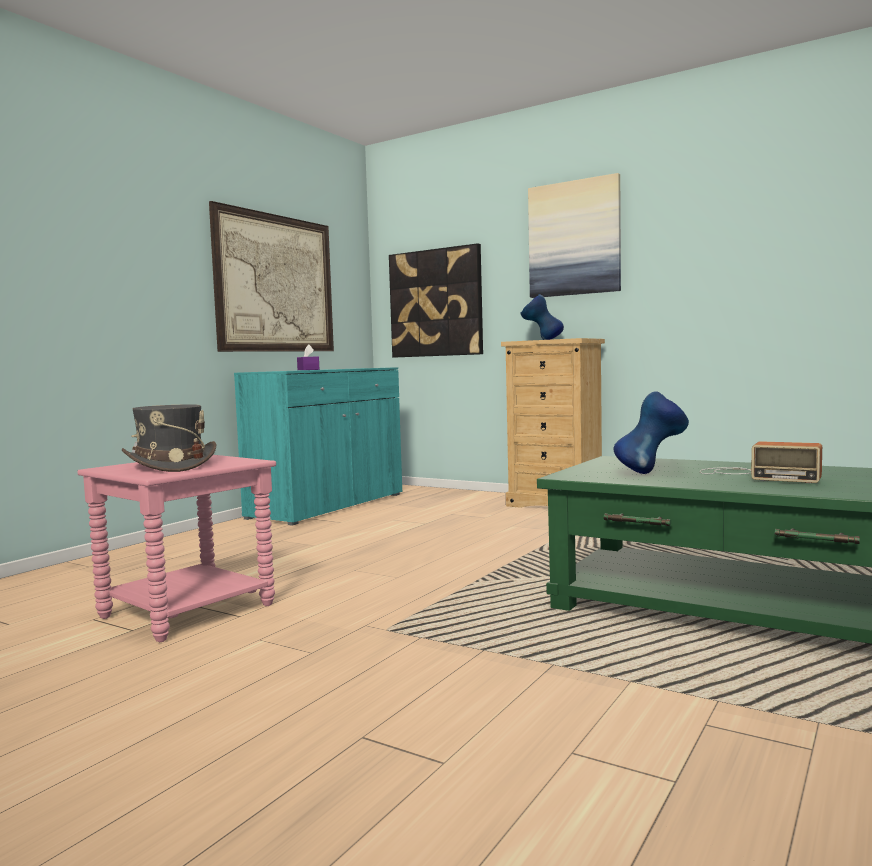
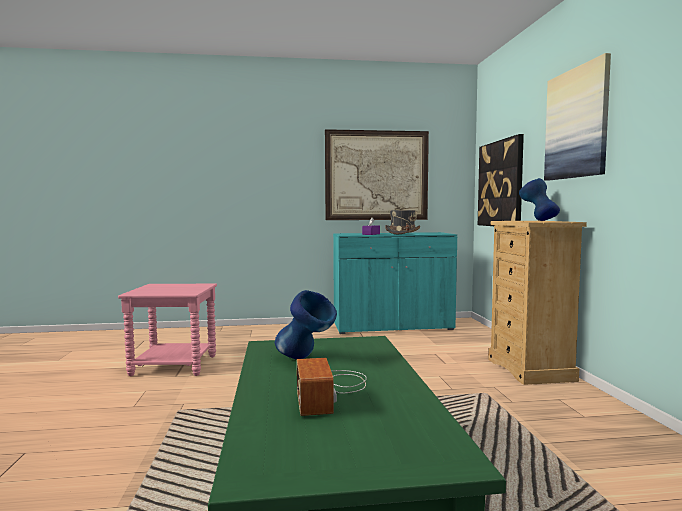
camera: 50 degrees right, 0 degrees up
(170, 465) = (166, 288): grey hat -> grey hat (402, 233)

